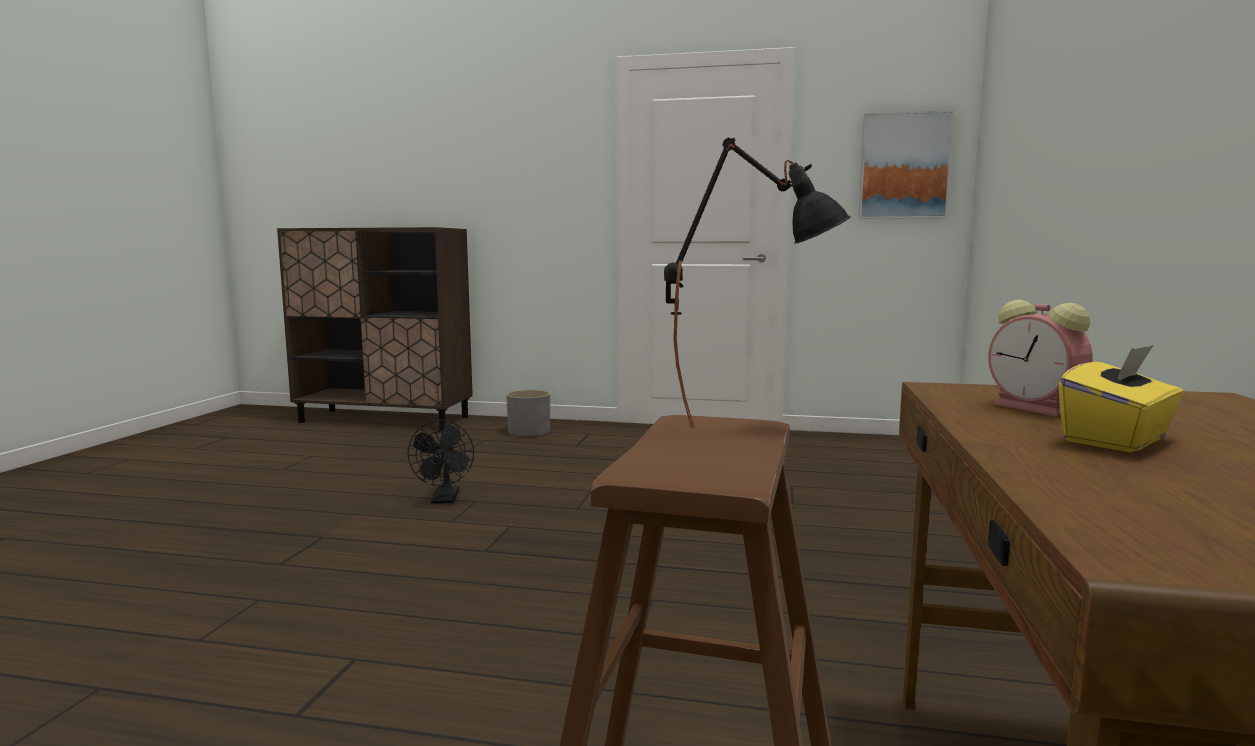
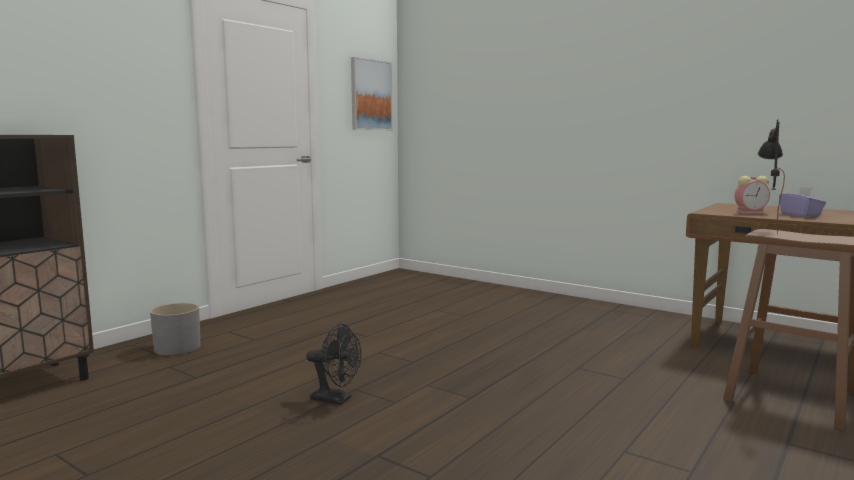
camera: 65 degrees left, 0 degrees up
(1117, 440) = (800, 215): yellow tissue box -> purple tissue box

